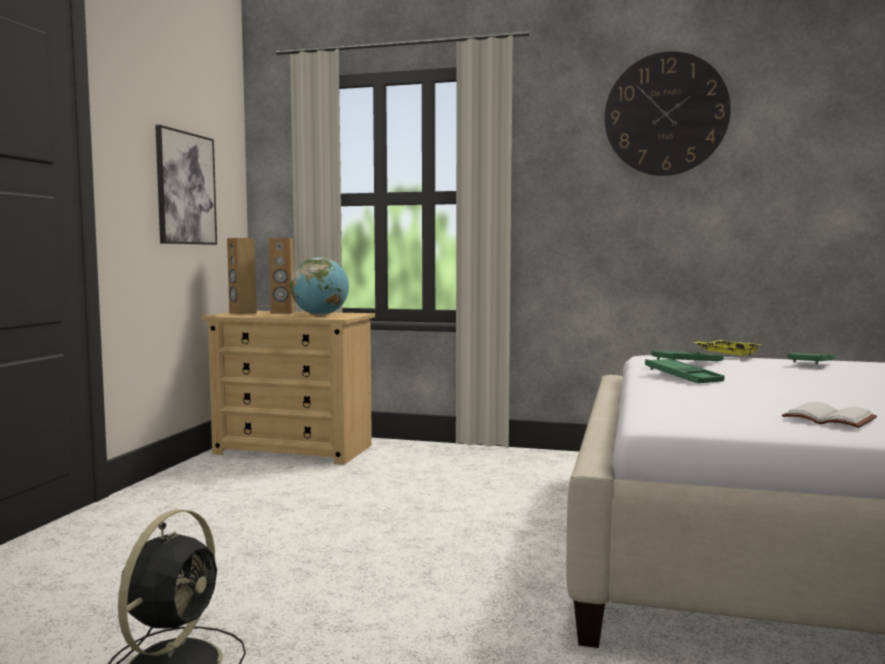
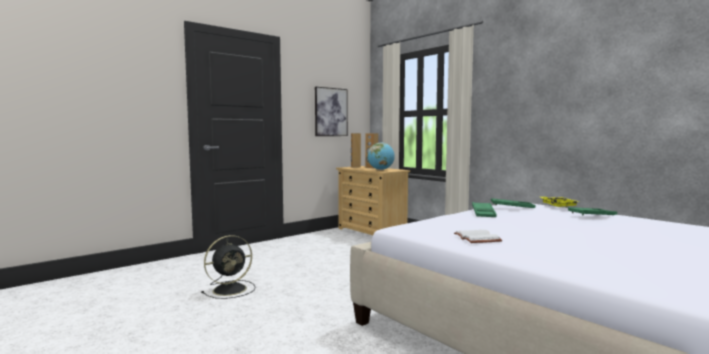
camera: 35 degrees right, 0 degrees up
(666, 114) = (560, 59): wall clock -> none

